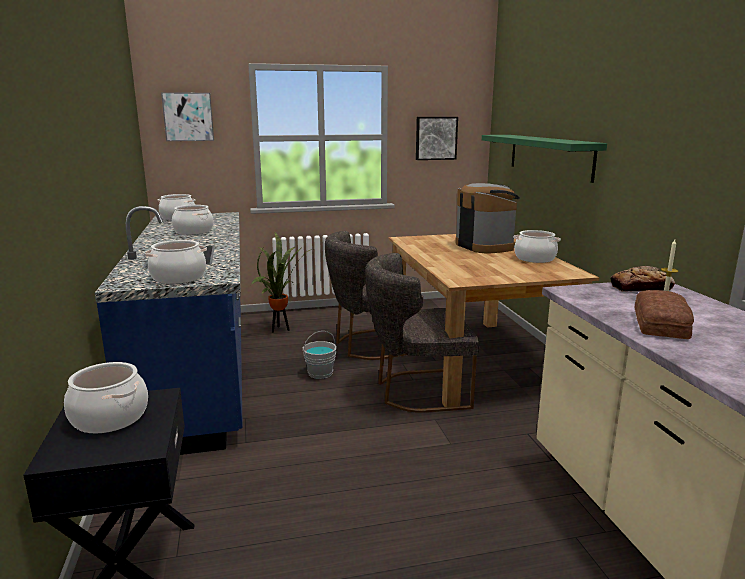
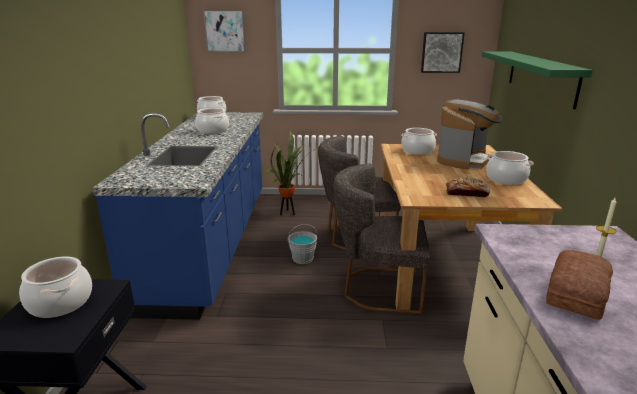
camera: 15 degrees right, 5 degrees up
(178, 278) = (164, 178): cooking pot -> cooking pot (417, 151)
(485, 246) = (464, 160): coffee machine -> coffee machine turned 45 degrees clockwise
(641, 287) = (583, 236): bread -> bread (466, 193)

